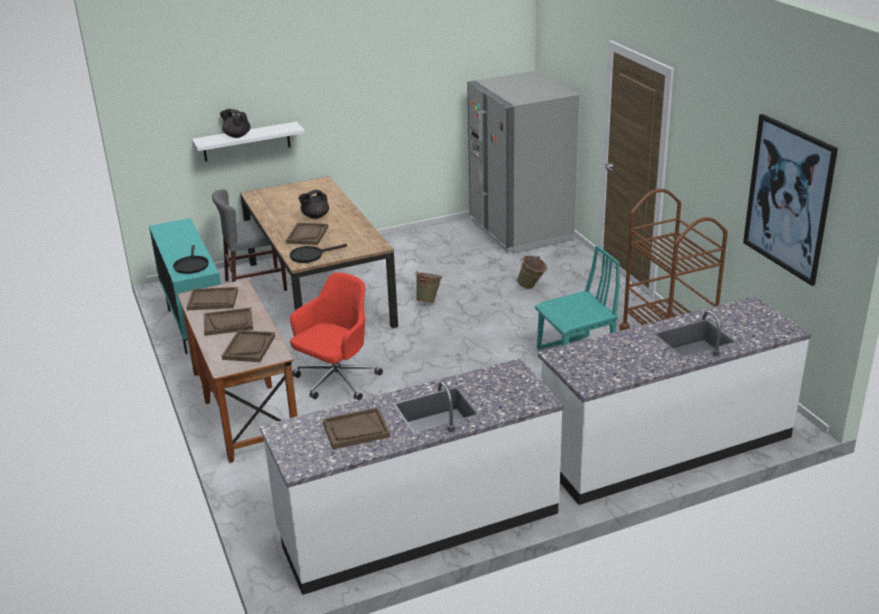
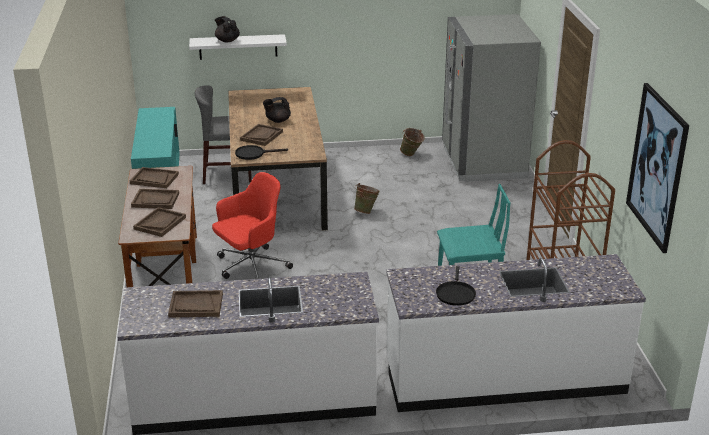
camera: 15 degrees right, 0 degrees up
(191, 266) = (152, 147): black frying pan -> black frying pan (455, 294)
(532, 287) = (464, 215): green bucket -> green bucket (411, 155)

